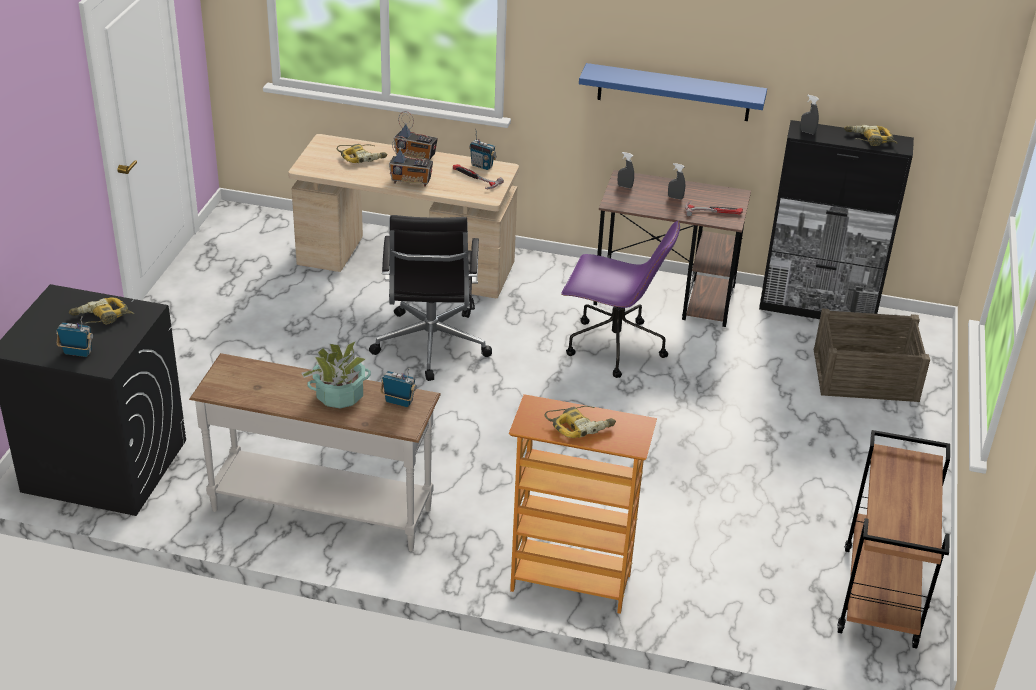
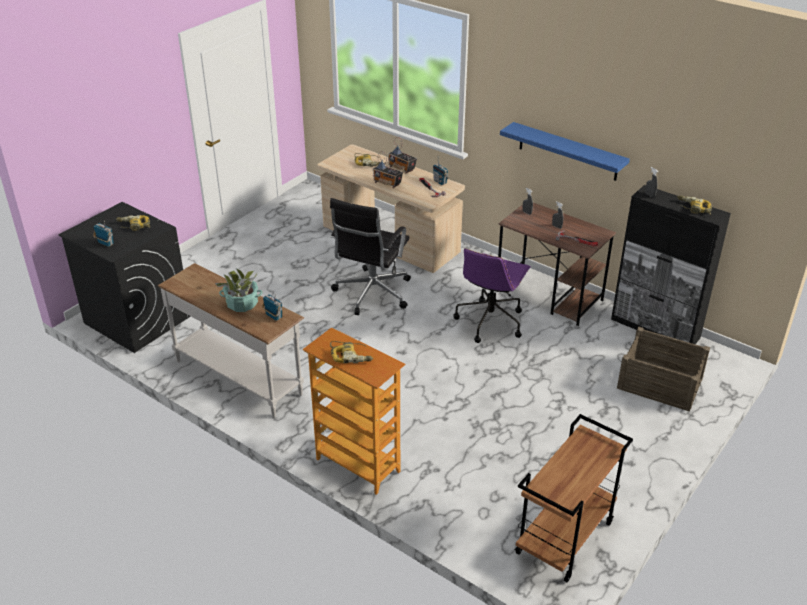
camera: 25 degrees right, 0 degrees up
(613, 347) = (490, 321): purple office chair -> purple office chair turned 75 degrees clockwise

